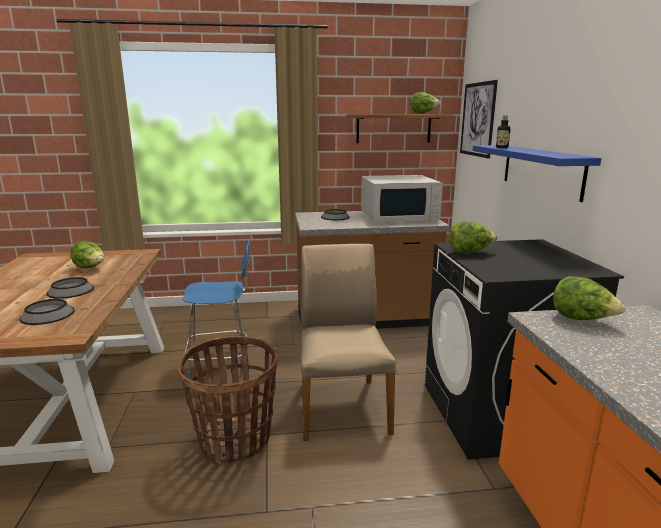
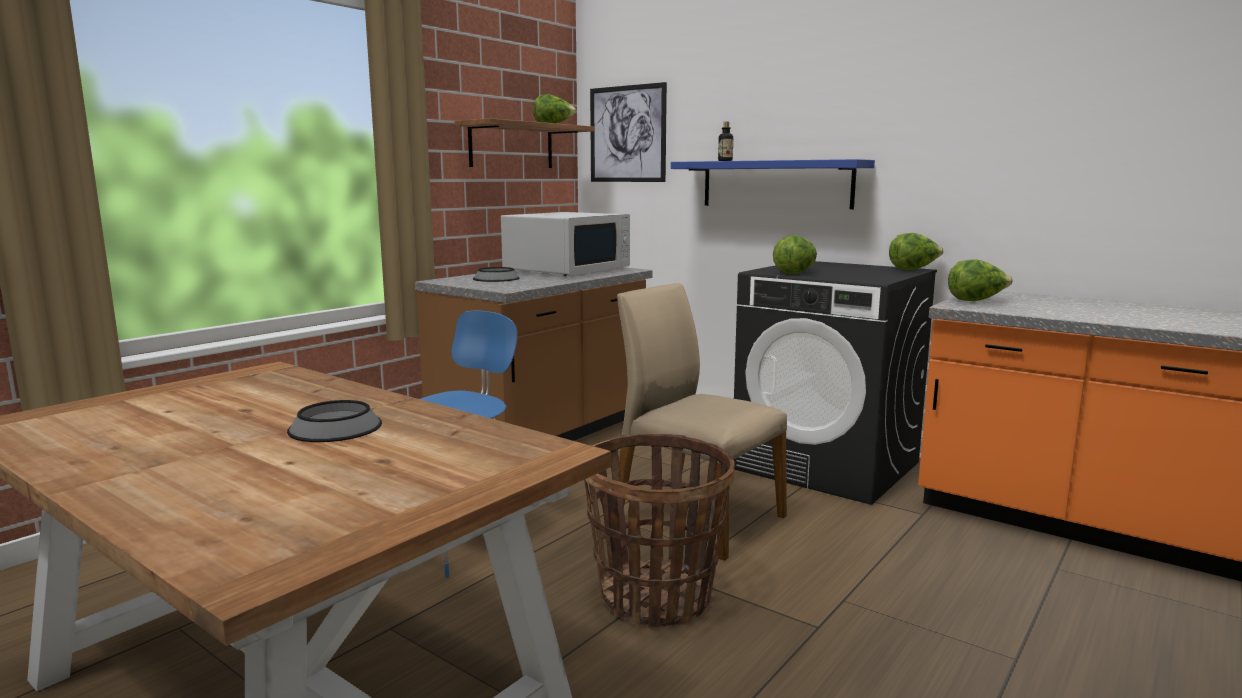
camera: 45 degrees left, 5 degrees down
(47, 314) = (422, 452): bowl -> none
(90, 268) = (245, 403): lettuce -> lettuce (913, 269)

